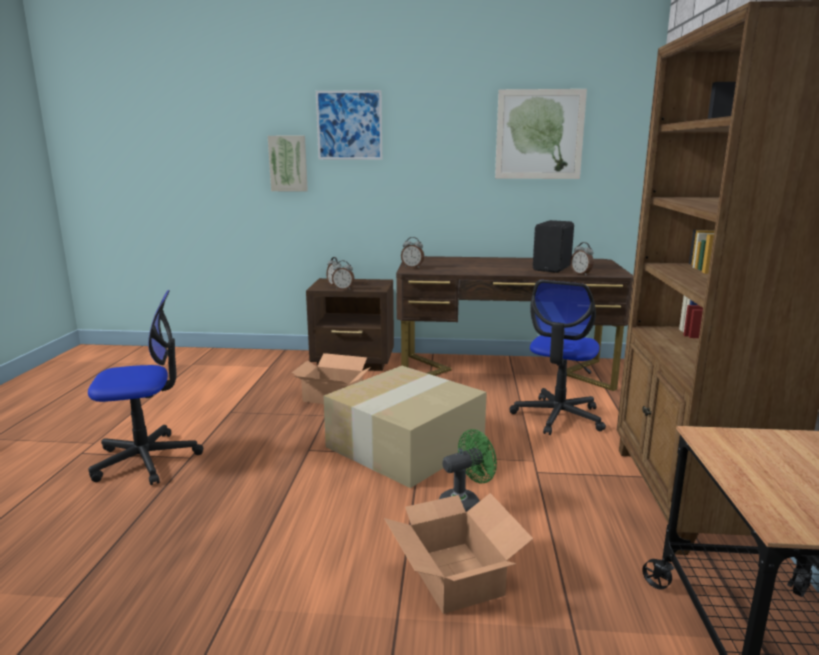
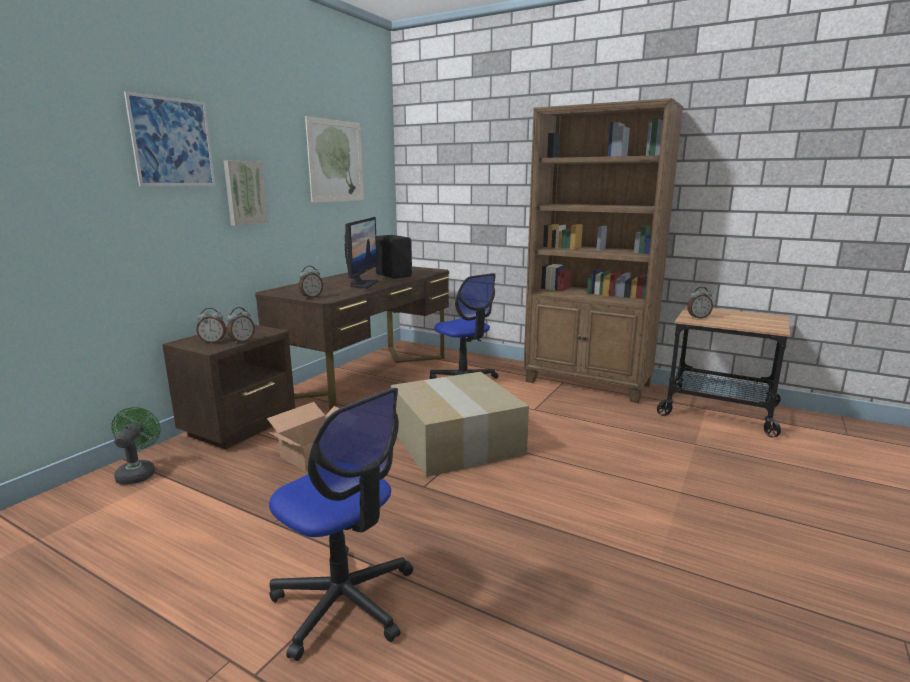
camera: 65 degrees left, 0 degrees up
(147, 459) = (344, 601): office chair -> office chair turned 120 degrees clockwise
(288, 163) = (95, 192): picture -> picture (244, 193)
(456, 575) = (641, 463): cardboard box -> none
(465, 505) = (563, 441): green fan -> green fan (138, 473)
(489, 268) = (362, 284): none -> monitor
(581, 274) = (422, 274): alarm clock -> alarm clock (698, 317)

